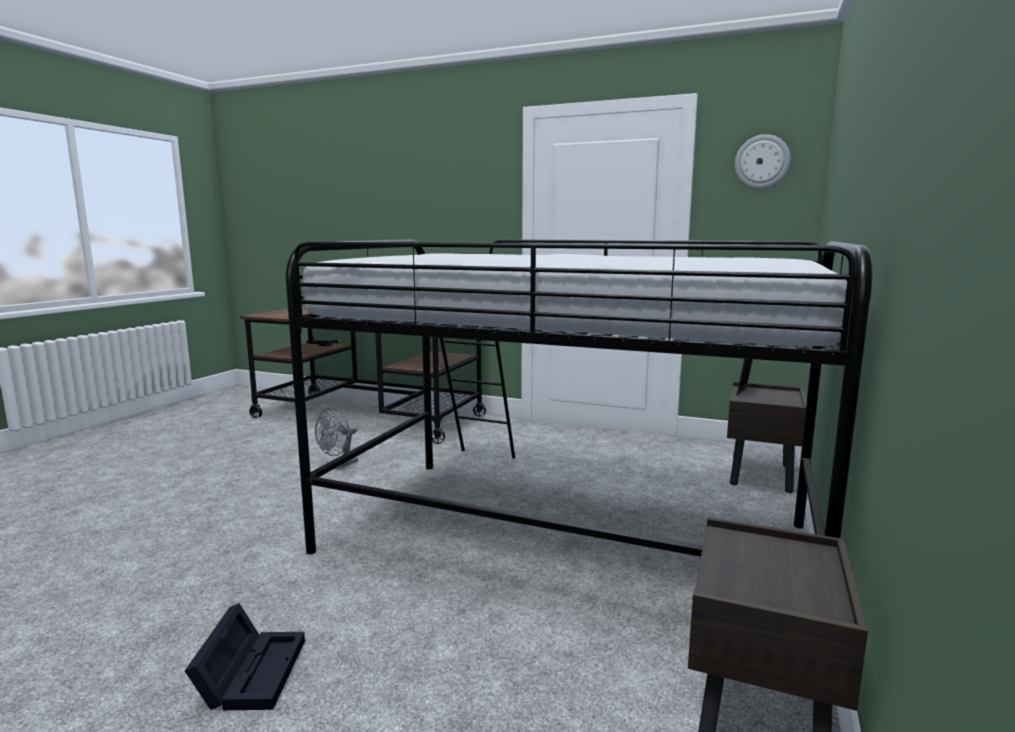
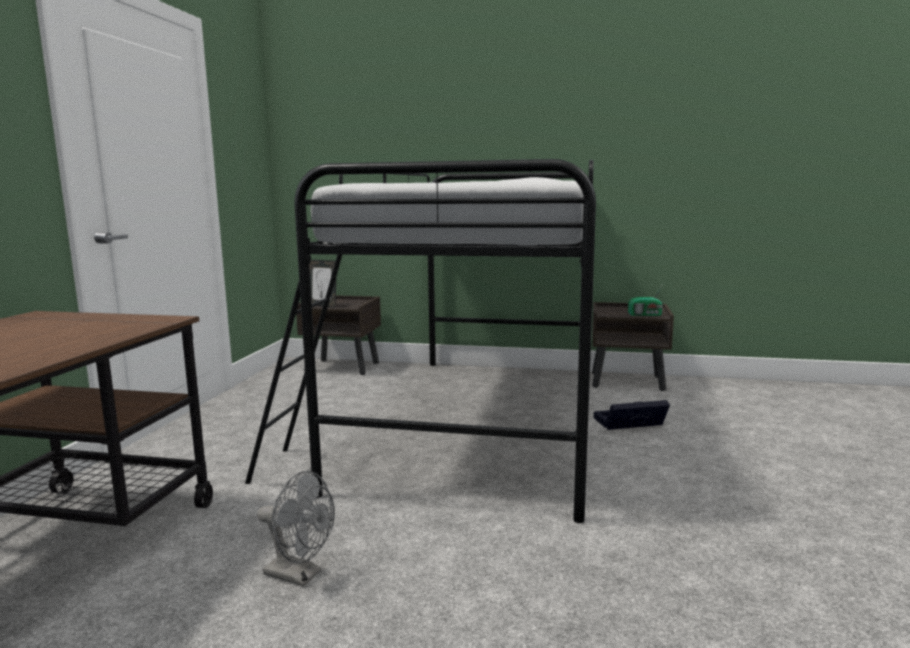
camera: 100 degrees left, 0 degrees up
(252, 671) = (750, 497): black storage box -> black storage box (628, 423)
(733, 578) = (645, 314): none -> radio
(762, 162) = (243, 104): wall clock -> none

